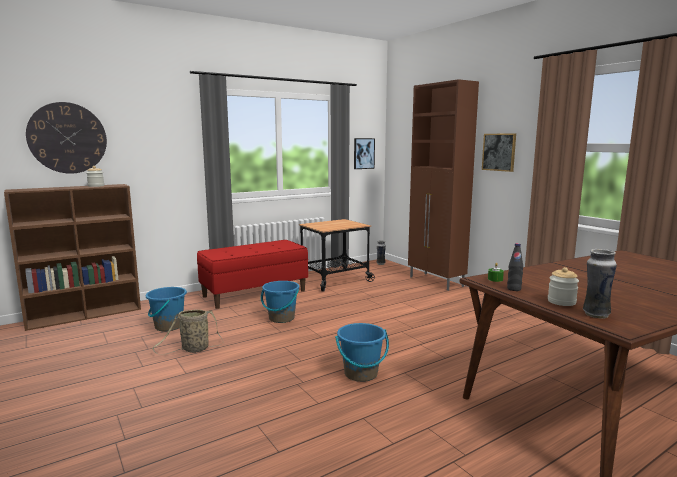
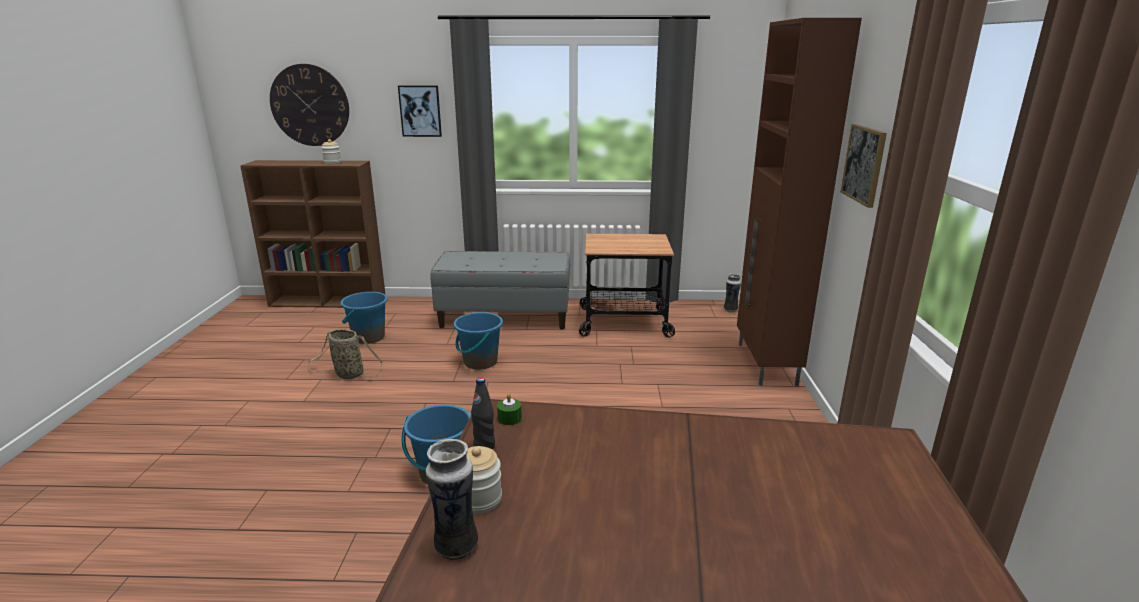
camera: 35 degrees right, 10 degrees up
(254, 293) = (505, 317): red bench -> grey bench
(363, 153) = (725, 131): picture -> picture (420, 111)

